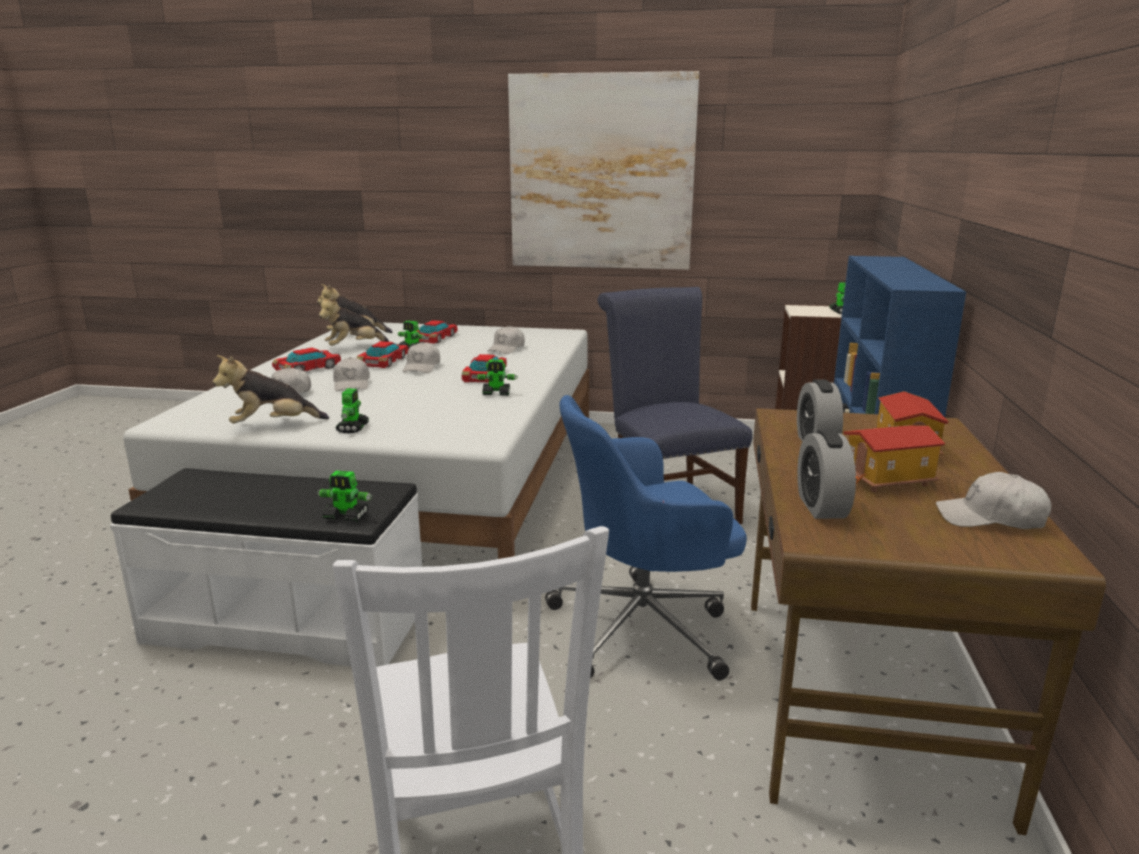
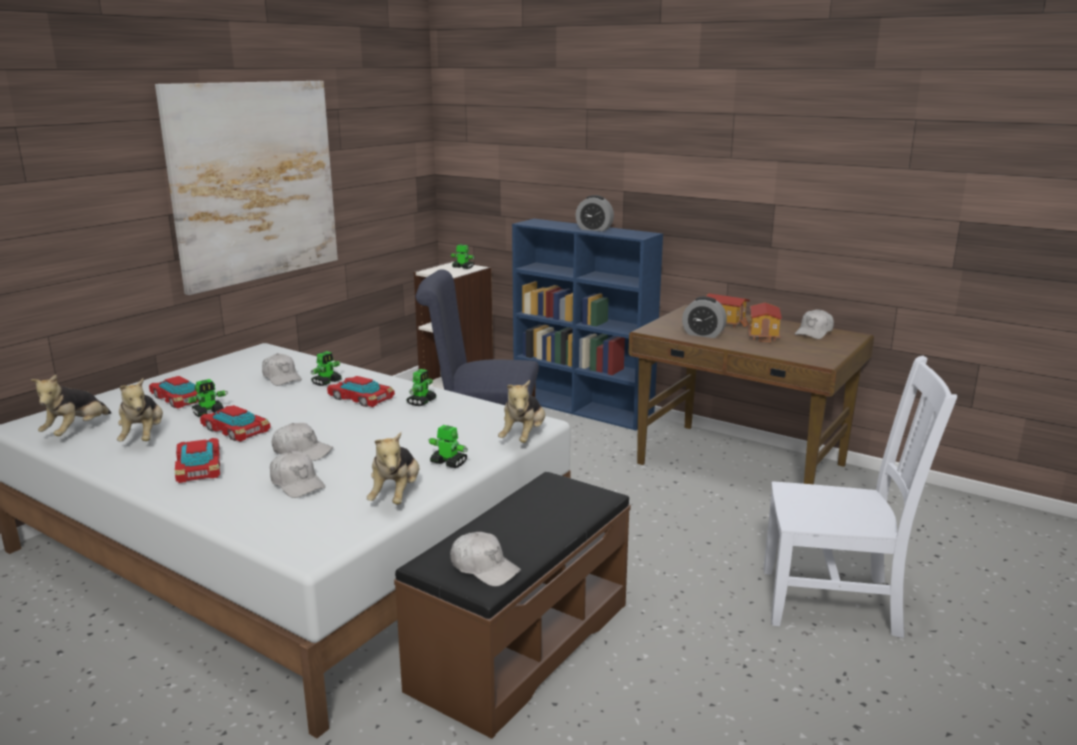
camera: 65 degrees left, 0 degrees up
(288, 622) = (520, 645): white bench -> brown bench
(346, 517) = (595, 500): toy robot -> toy robot (327, 382)
(422, 367) = (289, 416): white cap -> white cap (484, 568)
(436, 443) = (523, 437): none -> plush toy
(644, 628) = (638, 501): blue office chair -> none
(821, 506) = (787, 352): alarm clock -> alarm clock (594, 229)

